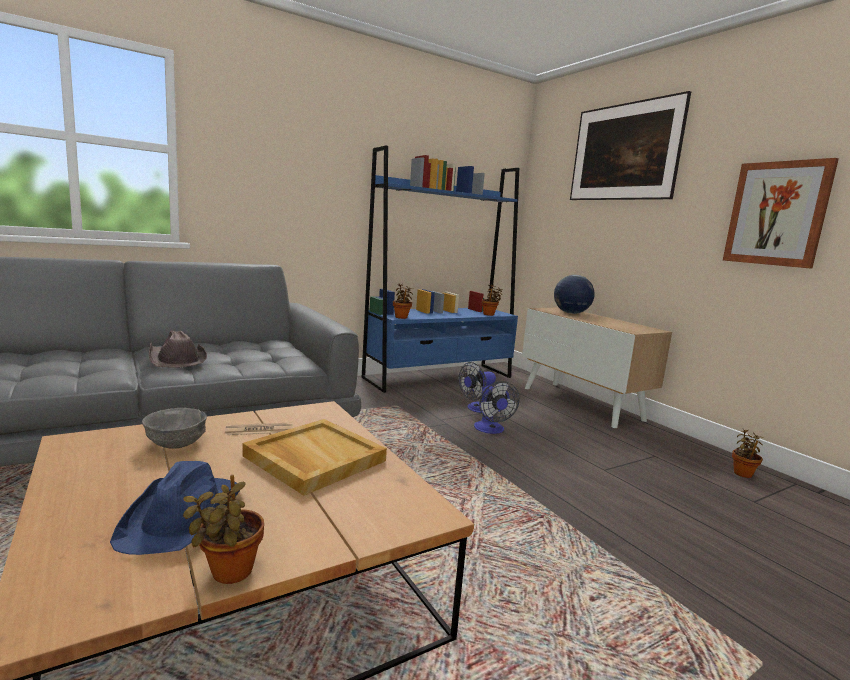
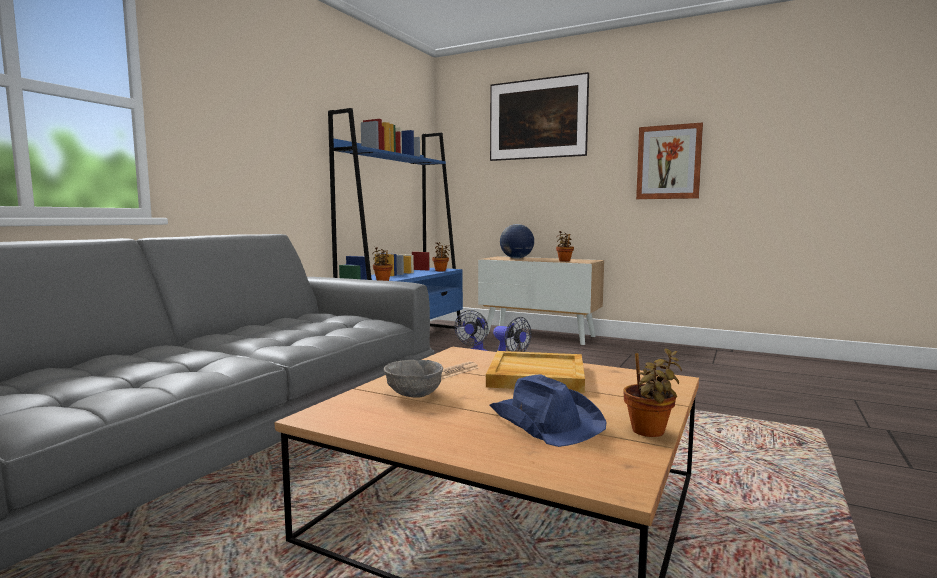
camera: 30 degrees left, 5 degrees down
(176, 359) = (270, 338): brown hat -> none
(743, 473) = (686, 351): potted plant -> potted plant (564, 261)

